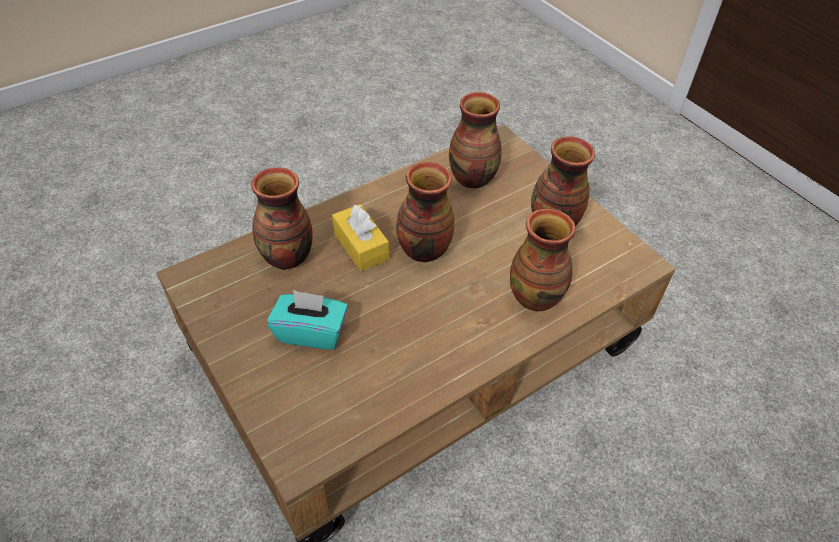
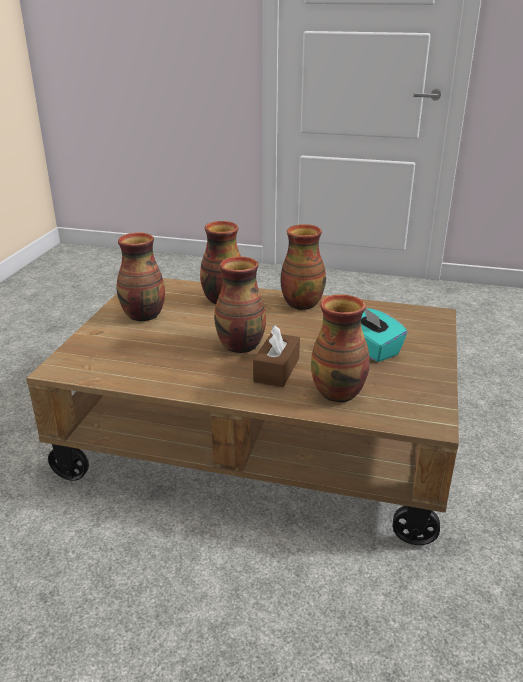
camera: 130 degrees left, 20 degrees down
(361, 246) = (276, 370): yellow tissue box -> brown tissue box
(473, 178) = (131, 360): vase -> vase (301, 303)

